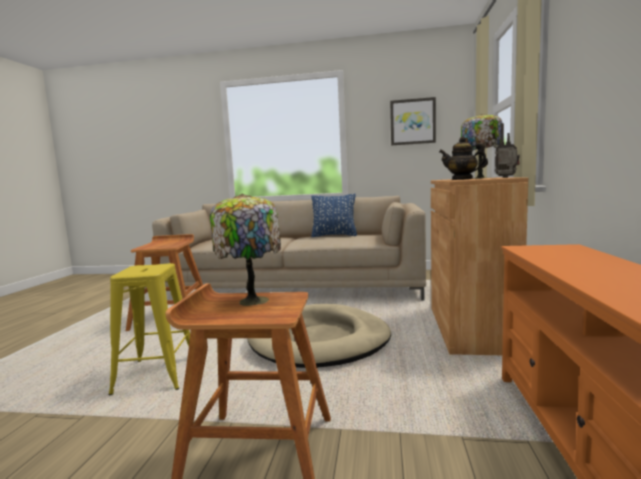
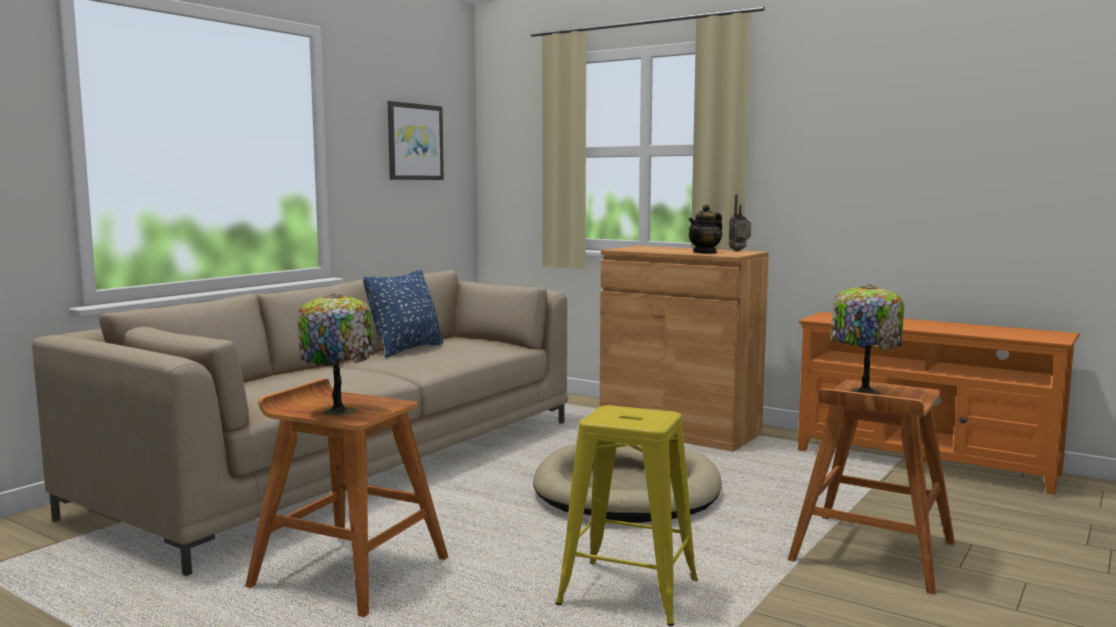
camera: 65 degrees left, 0 degrees up
(481, 178) = (684, 249): table lamp -> table lamp (339, 410)

